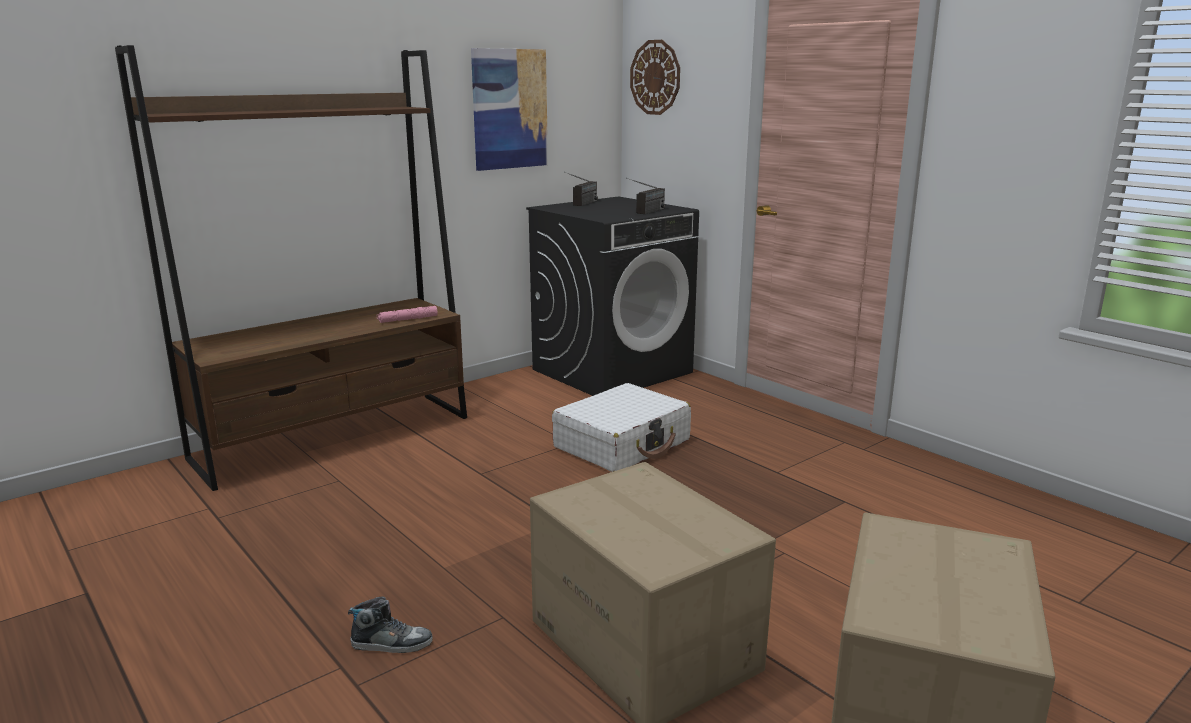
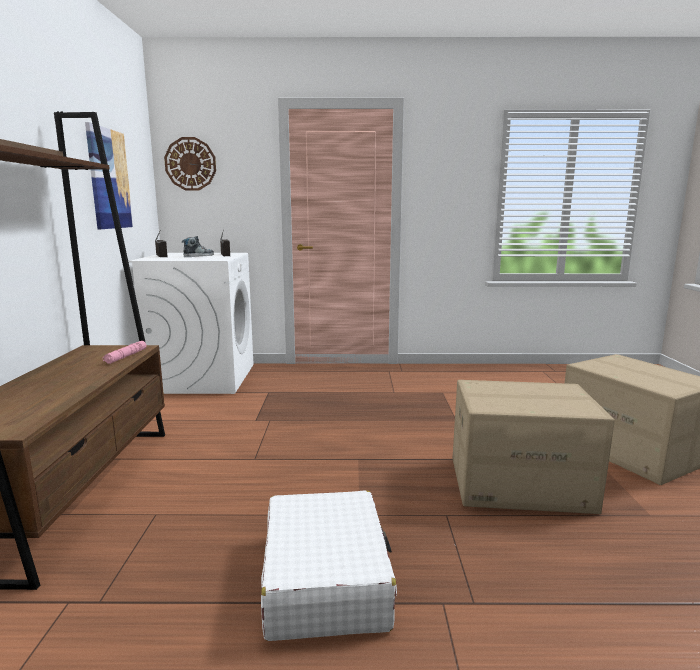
camera: 50 degrees left, 5 degrees down
(391, 643) = (434, 569): shoe -> shoe (199, 256)
(612, 371) = (203, 378): black washing machine -> white washing machine
(622, 444) = (299, 409): white suitcase -> white suitcase (326, 579)

